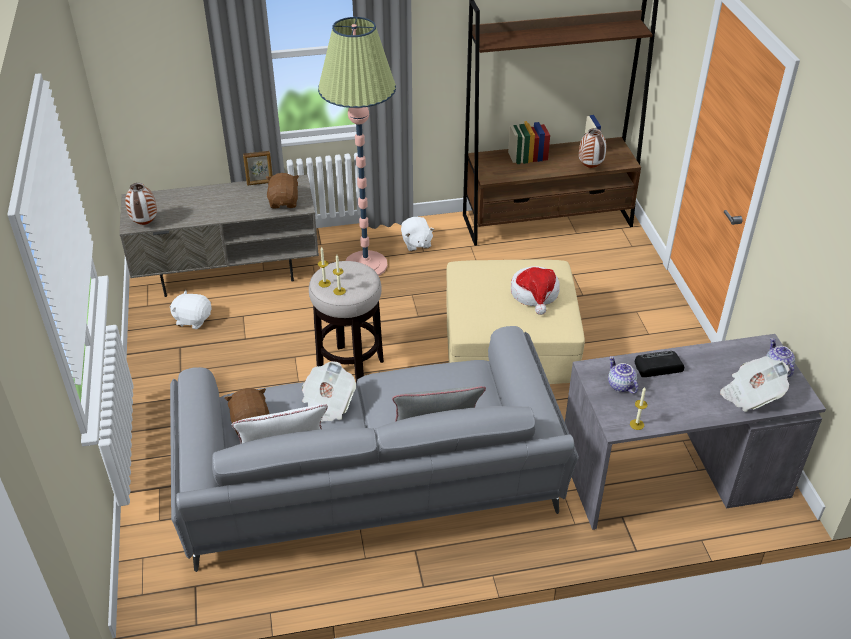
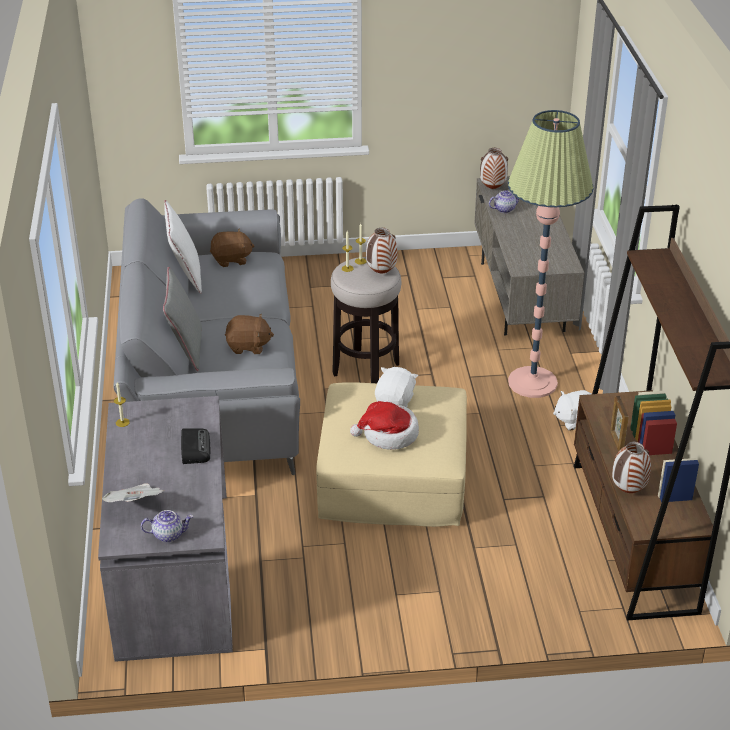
camera: 95 degrees right, 5 degrees down
(193, 319) = (446, 280): white plush toy -> white plush toy (395, 401)
(260, 183) = (564, 244): picture frame -> picture frame (616, 441)
(284, 202) = (529, 259): brown plush toy -> brown plush toy (248, 346)
(327, 404) = (241, 293): newspaper -> none
(346, 268) = (381, 272): none -> vase
(620, 385) = (176, 420): teapot -> teapot (504, 209)

